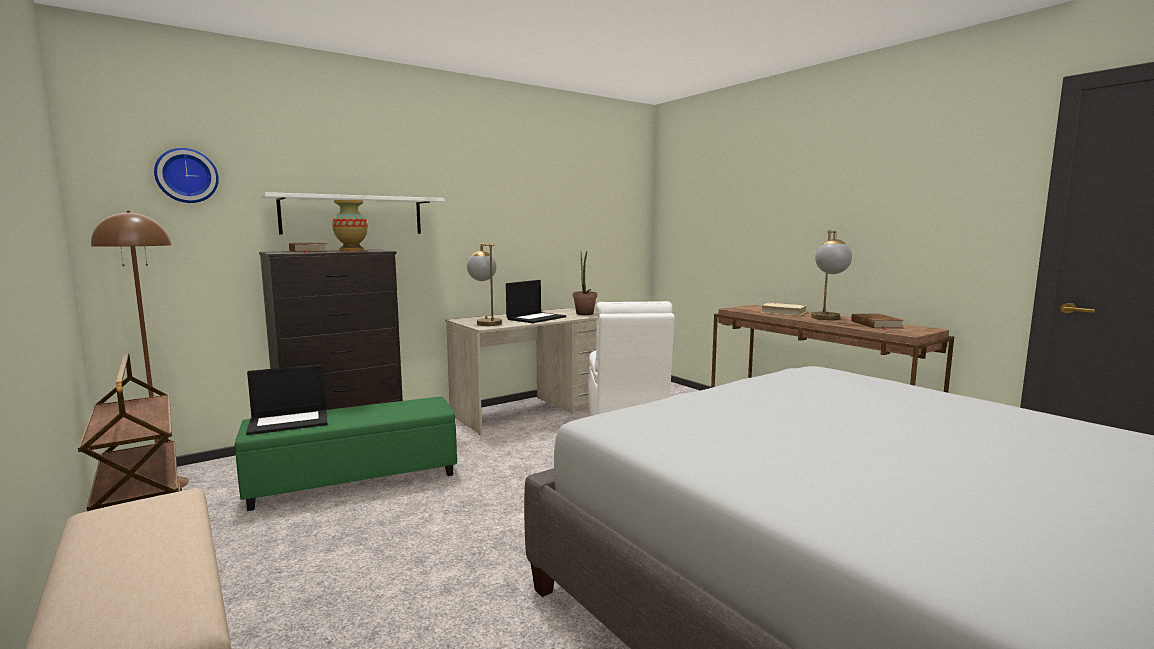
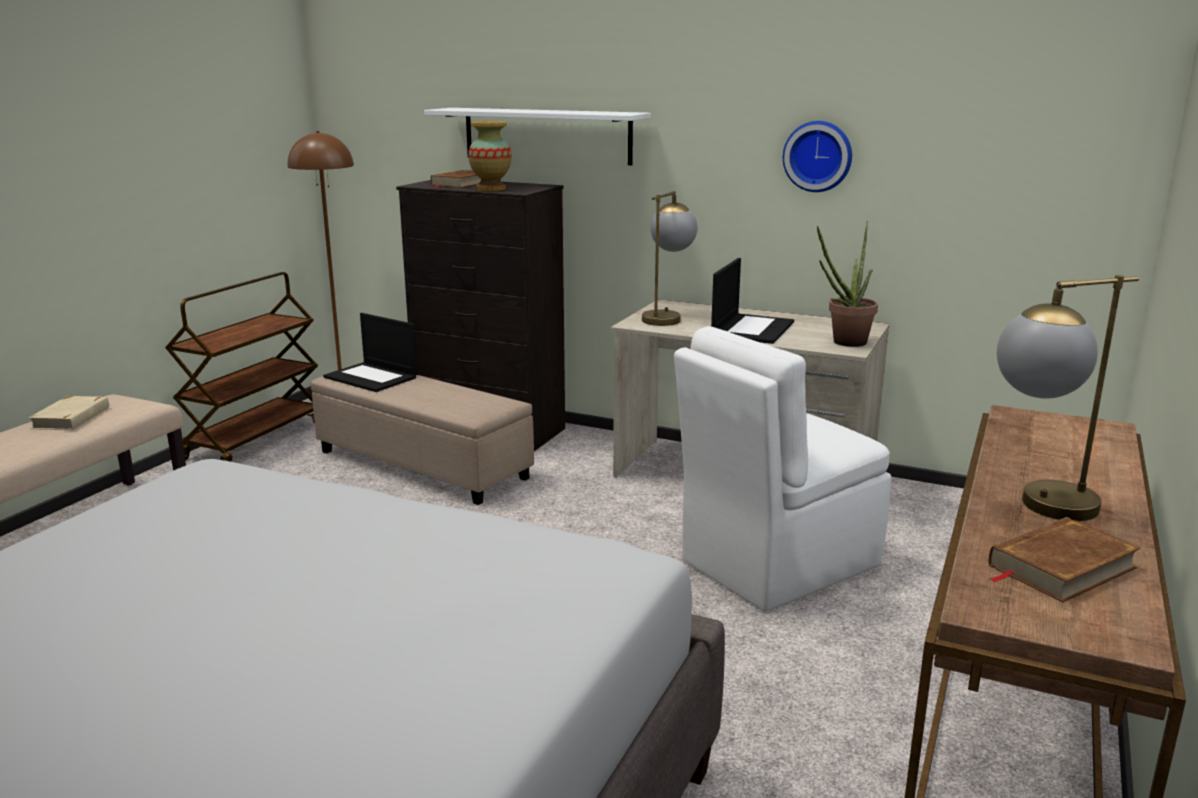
camera: 60 degrees right, 10 degrees up
(187, 176) = (391, 88): wall clock -> wall clock (818, 156)
(354, 478) = (423, 464): green ottoman -> beige ottoman
(536, 318) = (752, 329): laptop -> laptop turned 75 degrees counterclockwise
(783, 312) = (1062, 459): beige book -> beige book (72, 418)

